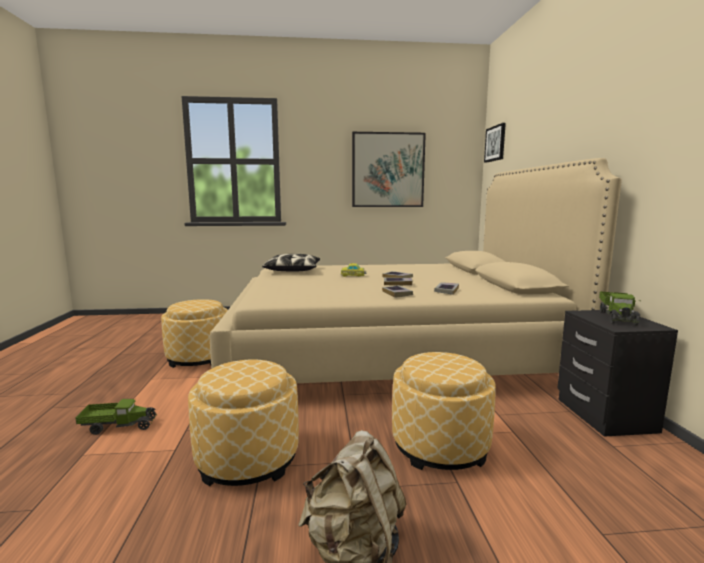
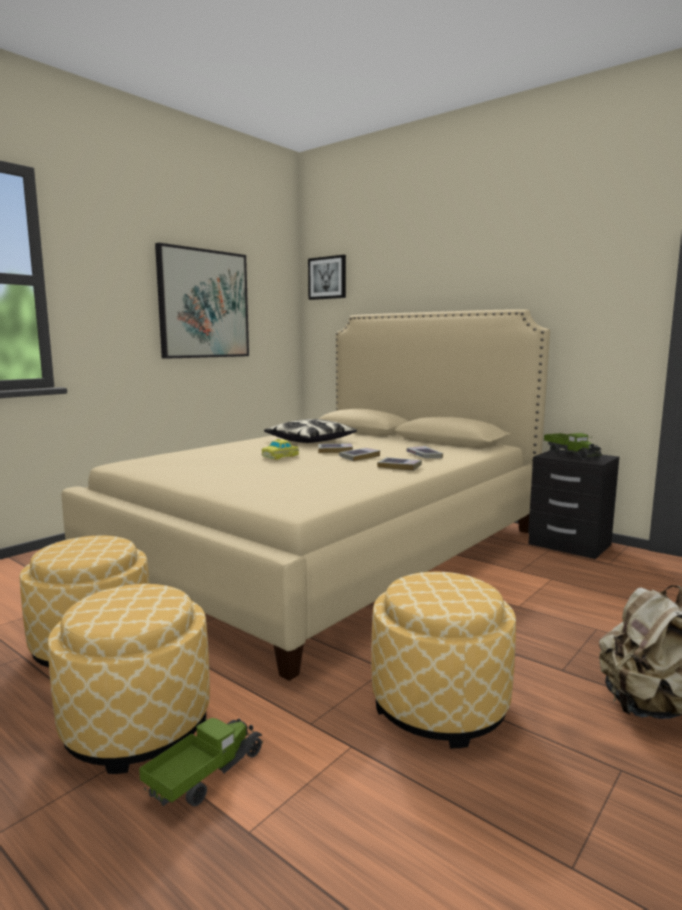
camera: 45 degrees left, 0 degrees up
(293, 270) = (174, 463): pillow -> pillow (310, 441)
(440, 446) = (538, 611): ottoman -> ottoman (137, 725)

